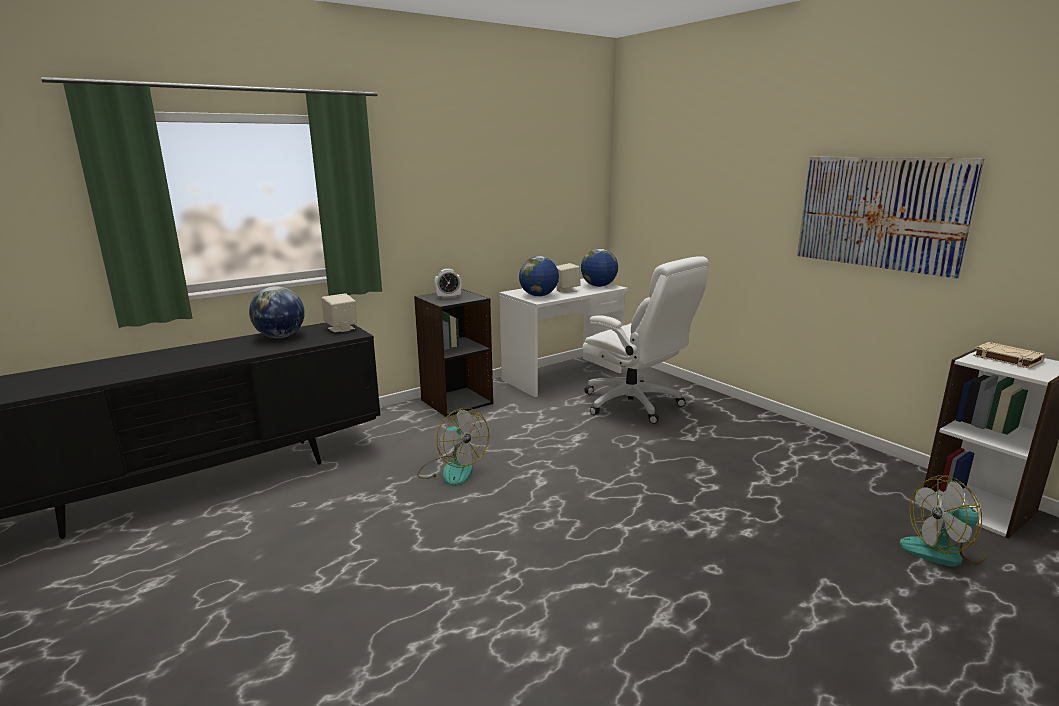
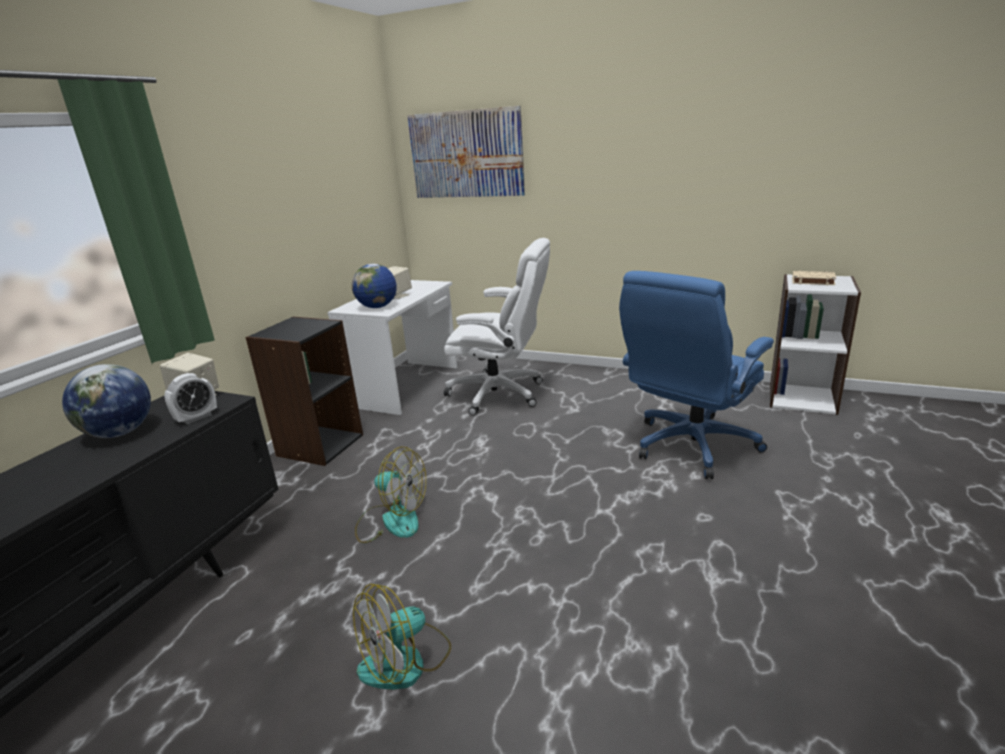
camera: 30 degrees left, 5 degrees up
(448, 297) = (292, 329): alarm clock -> alarm clock (197, 418)
(598, 286) = (422, 285): globe -> none
(769, 507) = (688, 448): none -> blue office chair
(880, 212) = (689, 177): picture -> picture (466, 154)
(943, 551) = (816, 438): fan -> fan (406, 661)

